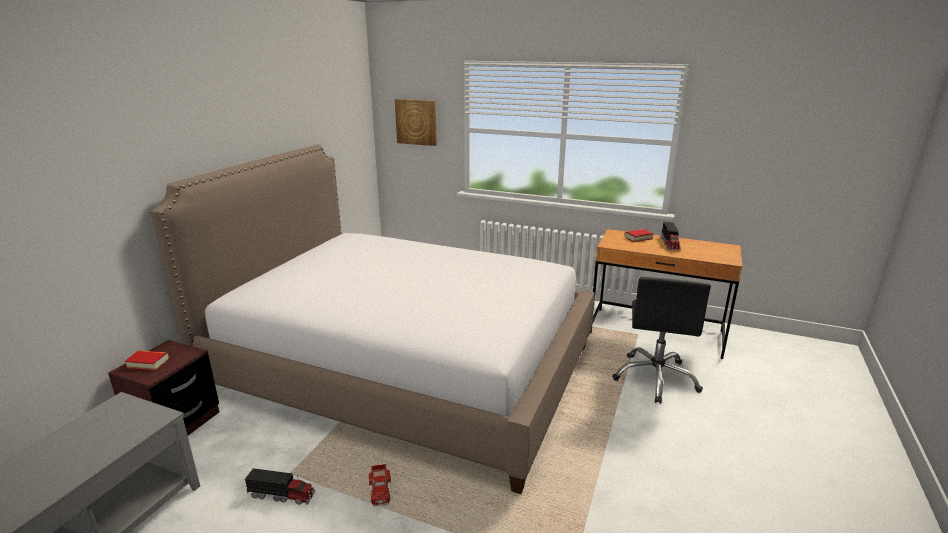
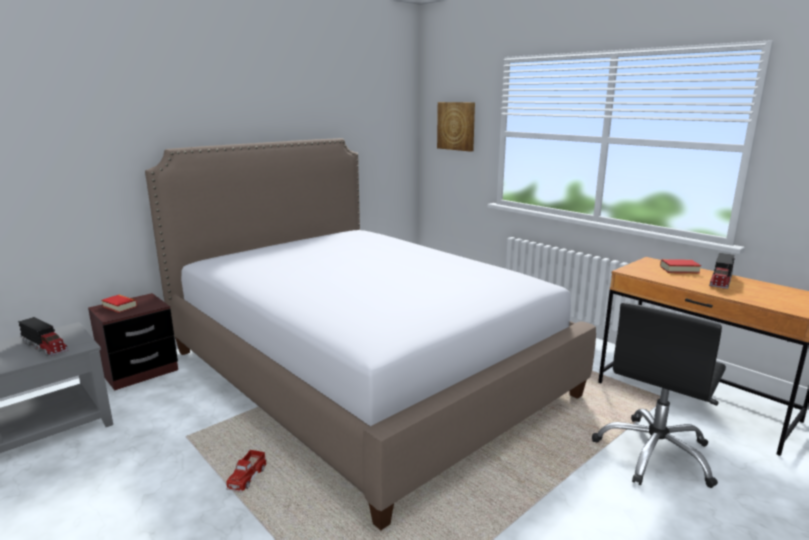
camera: 25 degrees right, 5 degrees down
(282, 495) = (164, 453): toy truck -> toy truck (45, 346)

